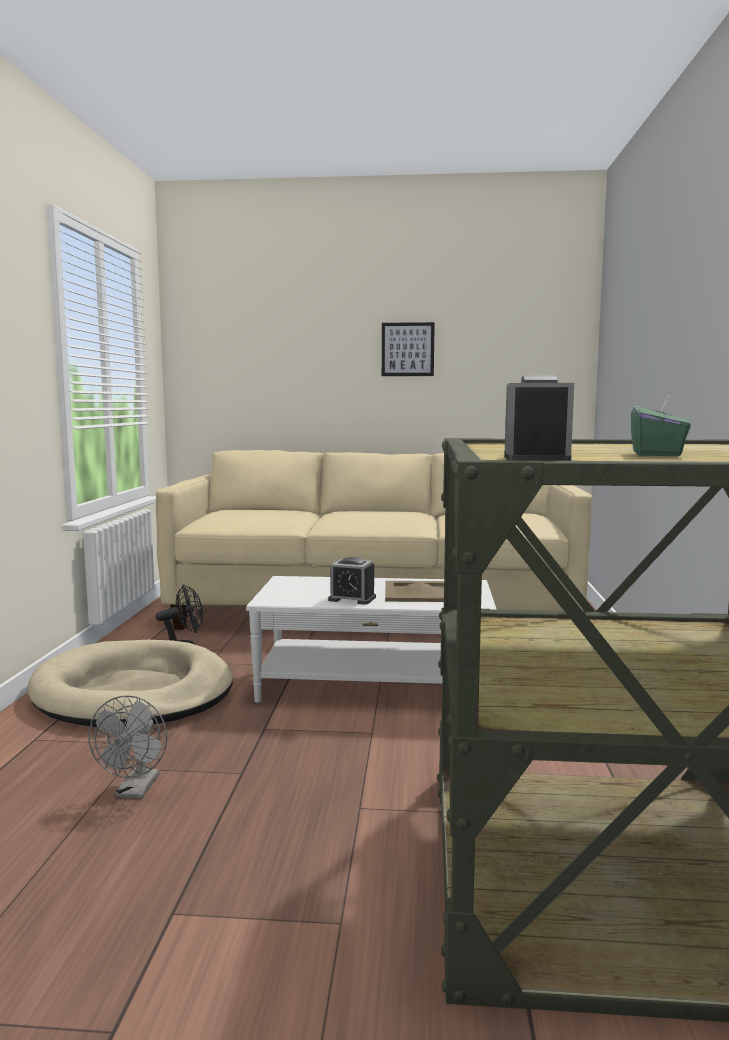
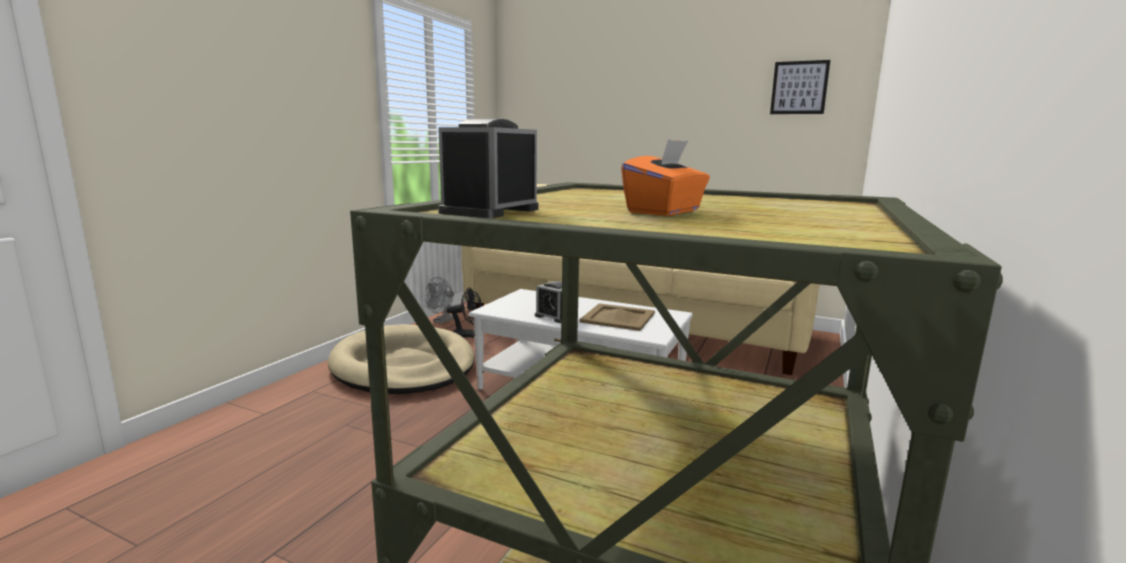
camera: 20 degrees right, 5 degrees up
(135, 791) = (337, 445): grey fan -> grey fan (442, 321)
(407, 349) = (688, 100): picture -> picture (799, 87)
(657, 454) = (665, 212): green tissue box -> orange tissue box

